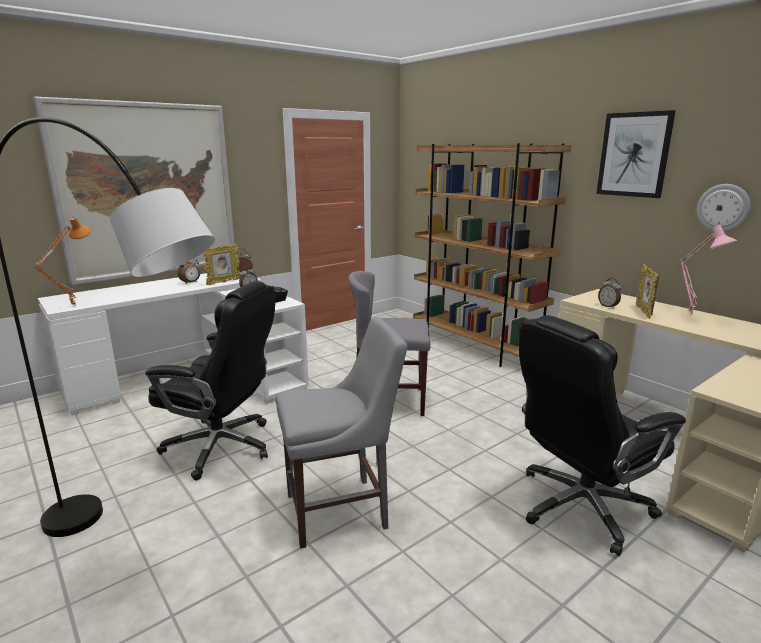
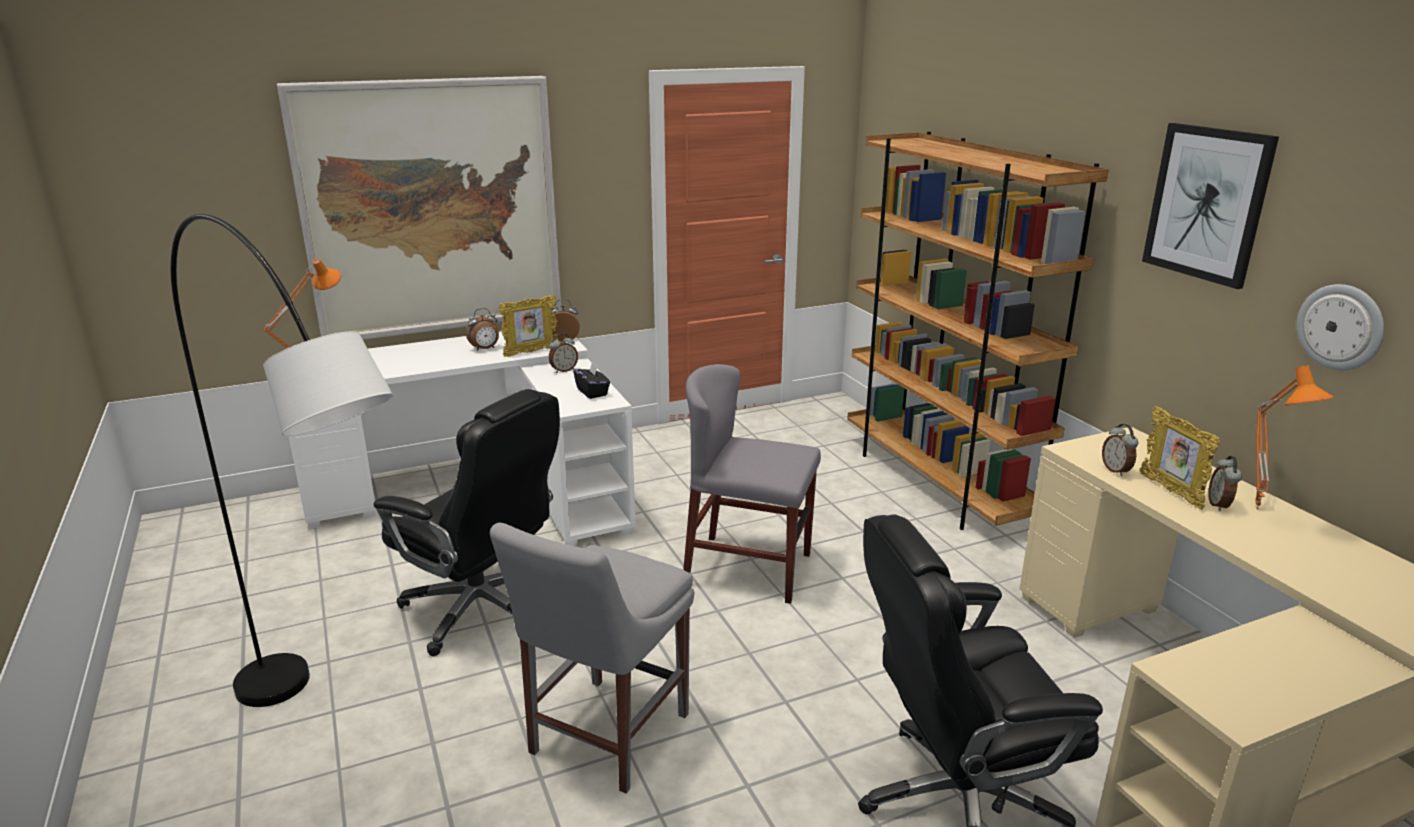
camera: 15 degrees right, 5 degrees up
(342, 510) = (604, 738): grey chair -> grey chair turned 120 degrees clockwise
(643, 312) = (1171, 491): picture frame -> picture frame turned 45 degrees counterclockwise
(672, 315) = (1219, 505): none -> alarm clock
(692, 315) = (1260, 508): pink table lamp -> orange table lamp

